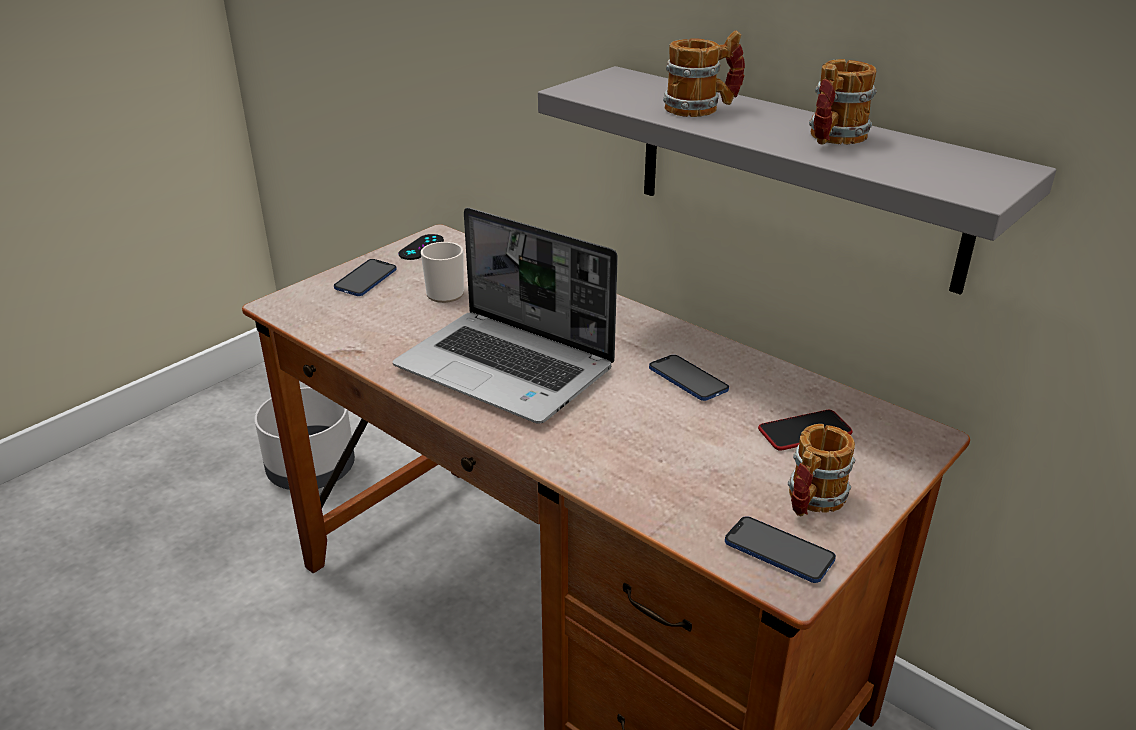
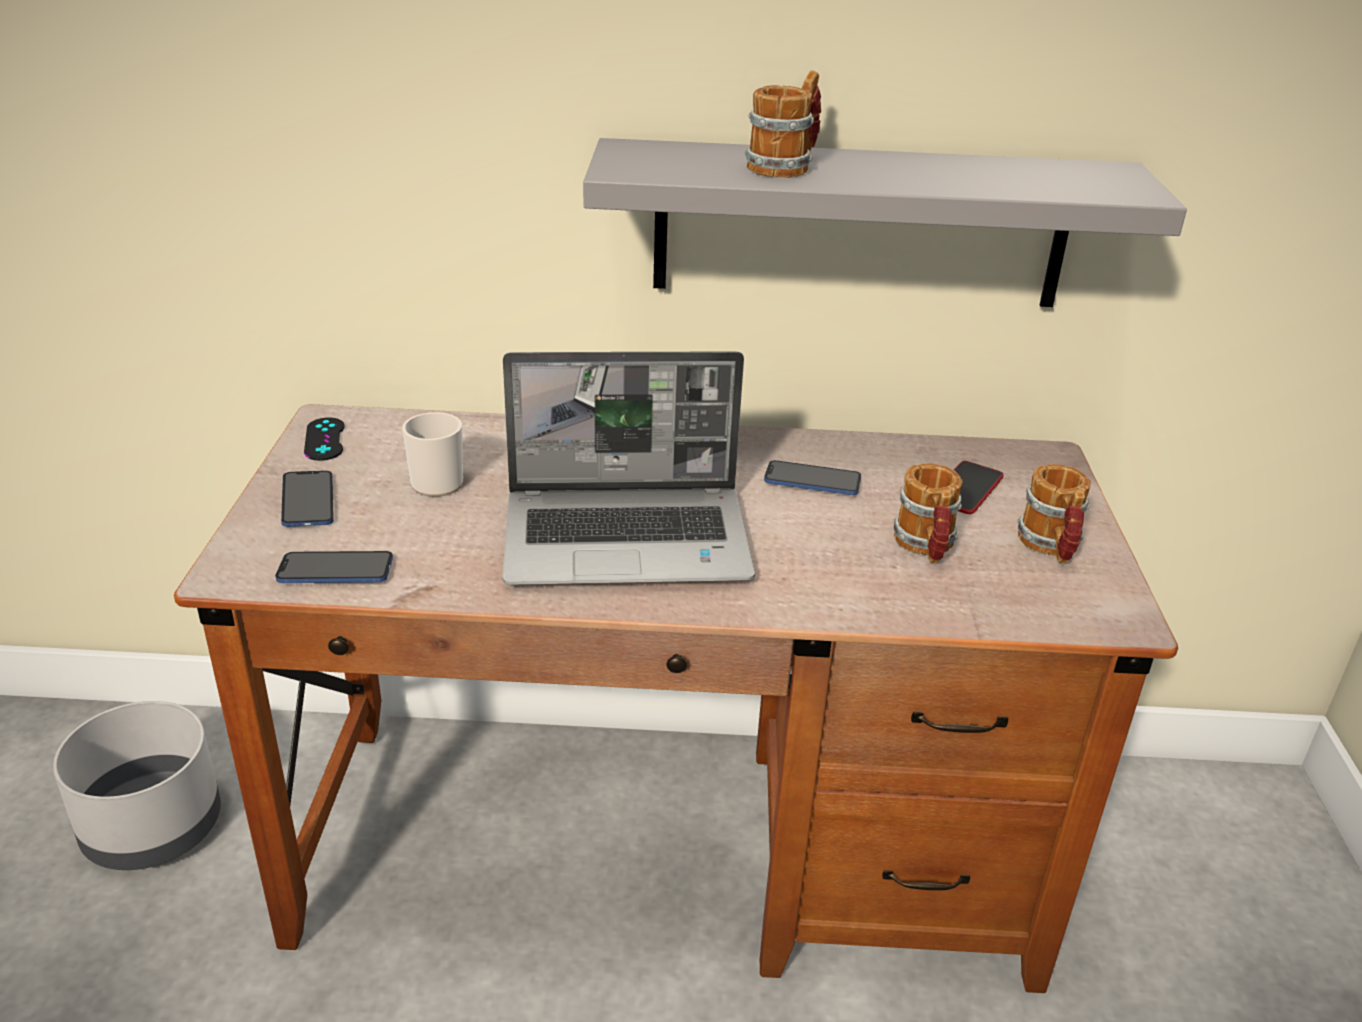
camera: 40 degrees left, 0 degrees up
(778, 551) = (1086, 600): phone -> phone (335, 570)
(833, 139) = (952, 172): mug -> mug (926, 547)

